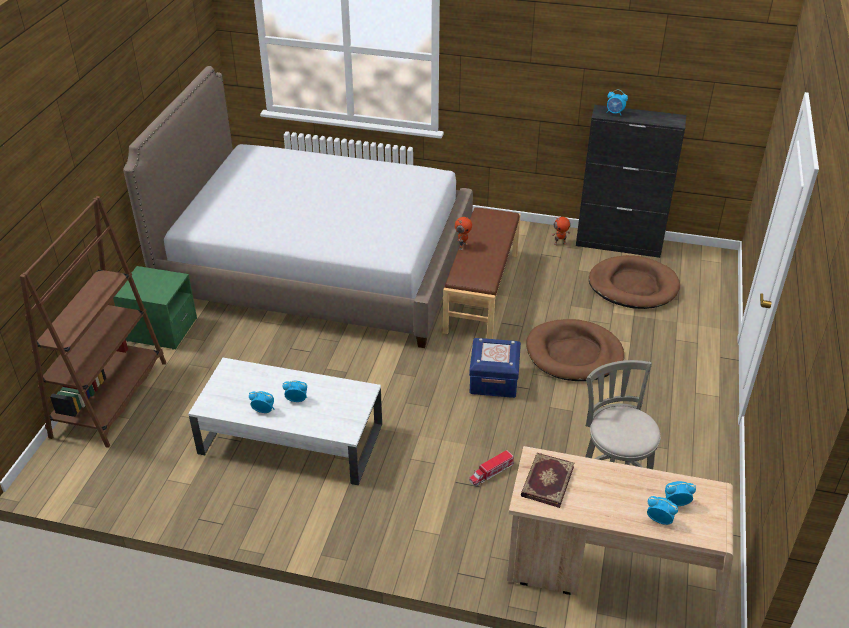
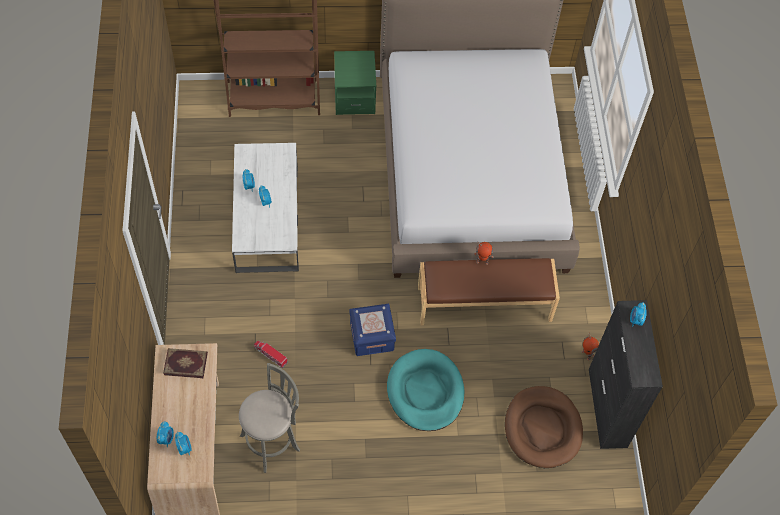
camera: 70 degrees right, 20 degrees up
(574, 354) = (425, 392): brown dog bed -> turquoise dog bed

